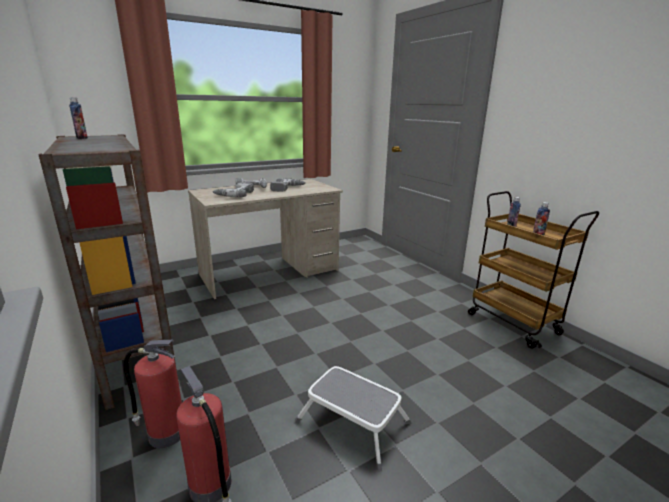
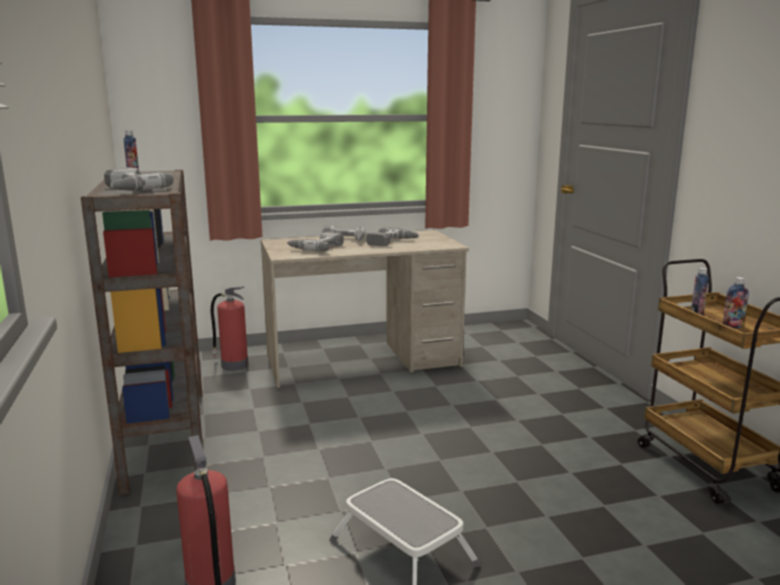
camera: 15 degrees right, 5 degrees down
(85, 148) = (128, 189): none -> power drill
(165, 432) = (177, 527): fire extinguisher -> fire extinguisher (233, 365)

